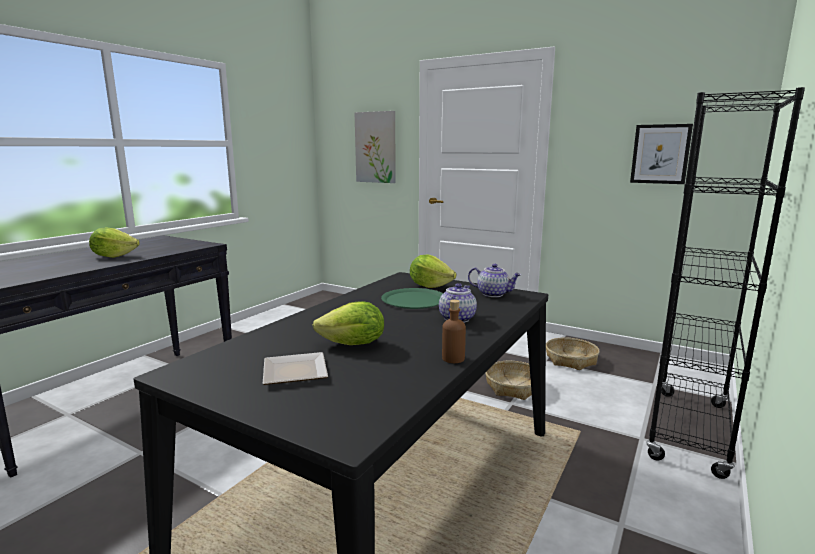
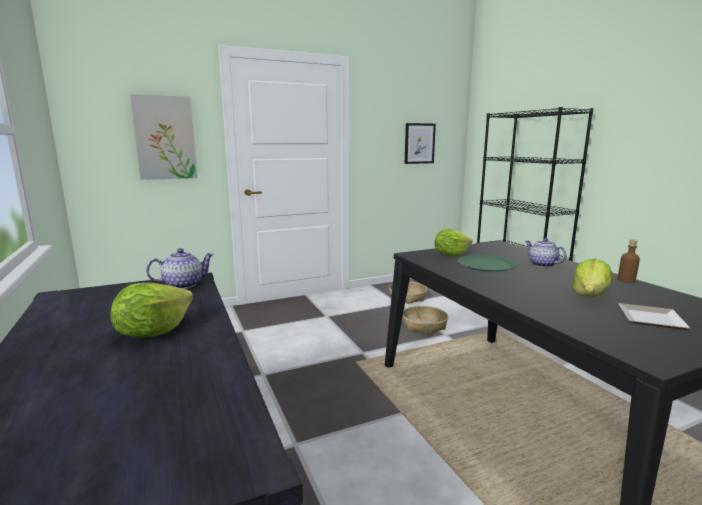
camera: 55 degrees left, 0 degrees up
(493, 294) = (490, 248): teapot -> teapot (183, 284)

